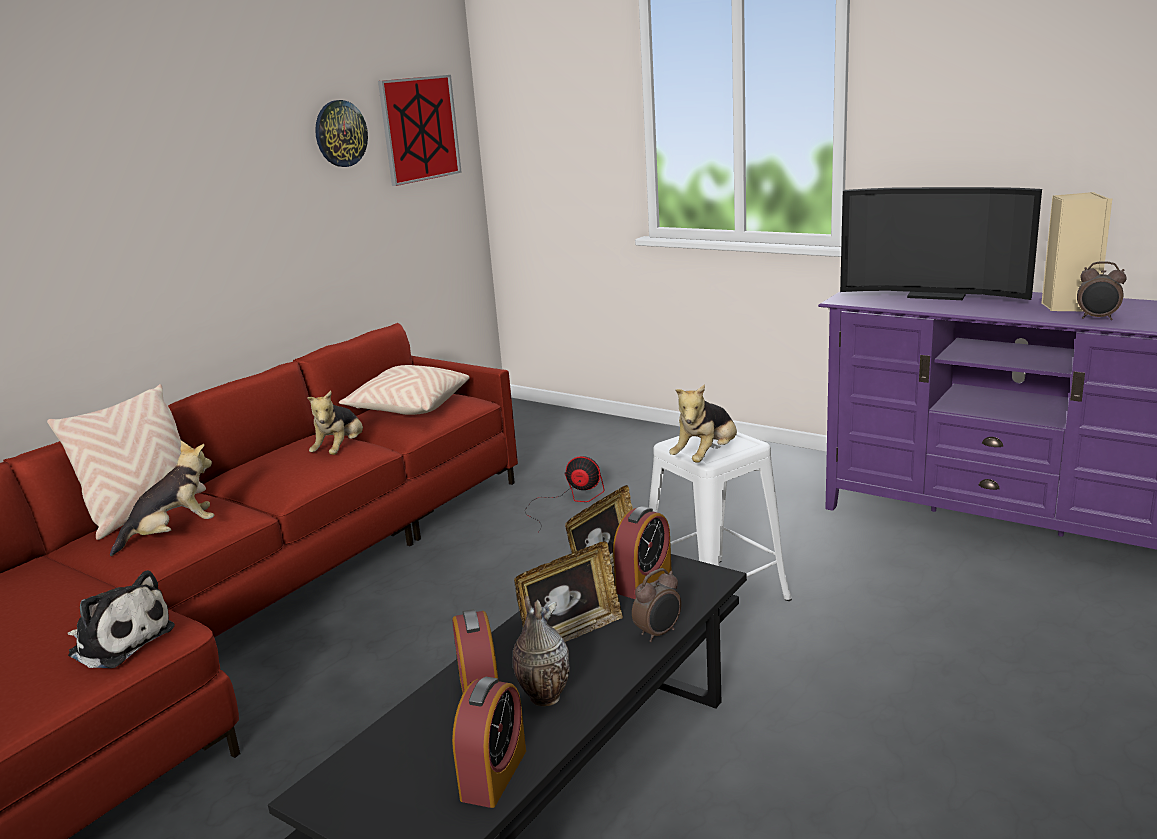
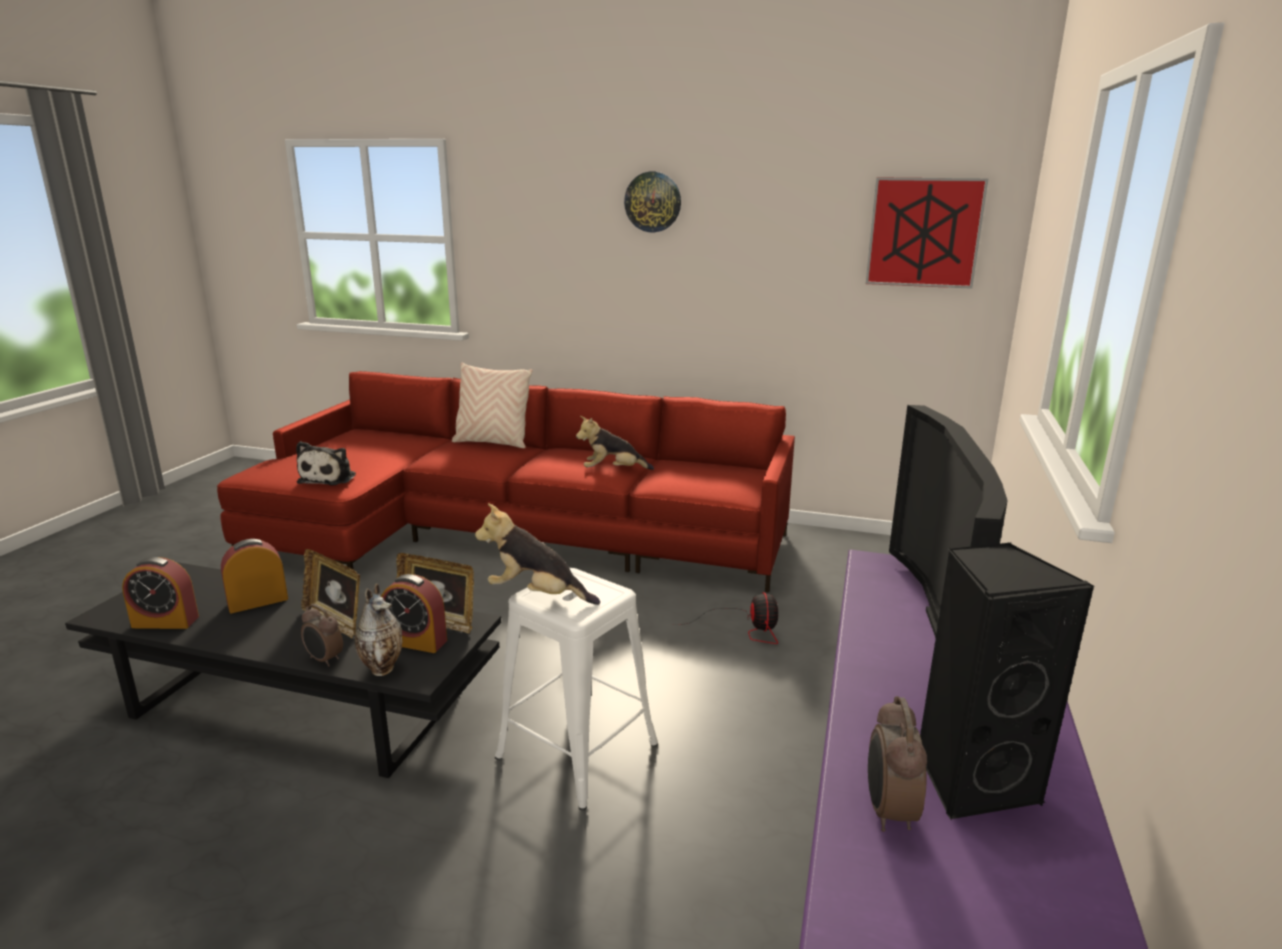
camera: 70 degrees right, 0 degrees up
(173, 534) = (459, 456): plush toy -> none
(340, 133) = (812, 223): wall clock -> wall clock (653, 202)
(408, 408) = (704, 472): beige pillow -> none
(542, 697) = (248, 624): vase -> vase (383, 668)
(1068, 306) = (971, 780): beige speaker -> black speaker

